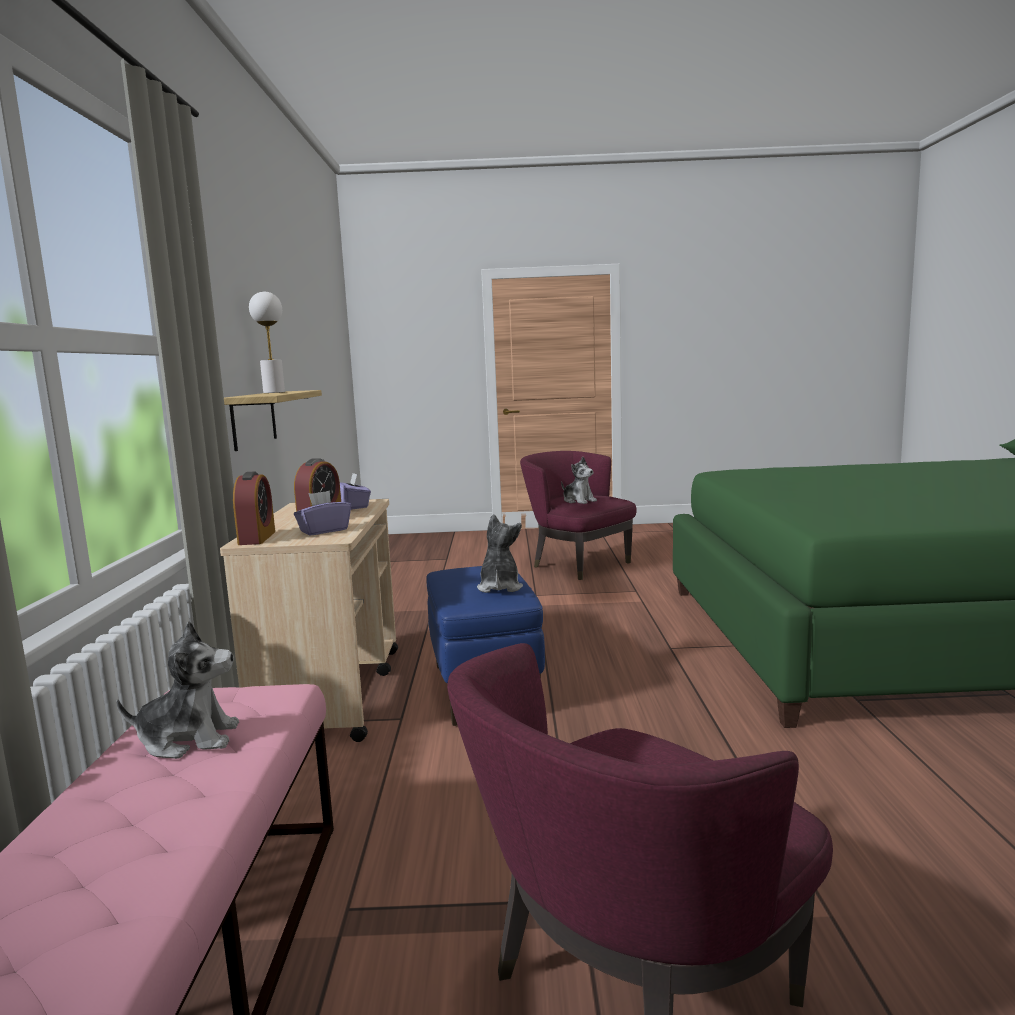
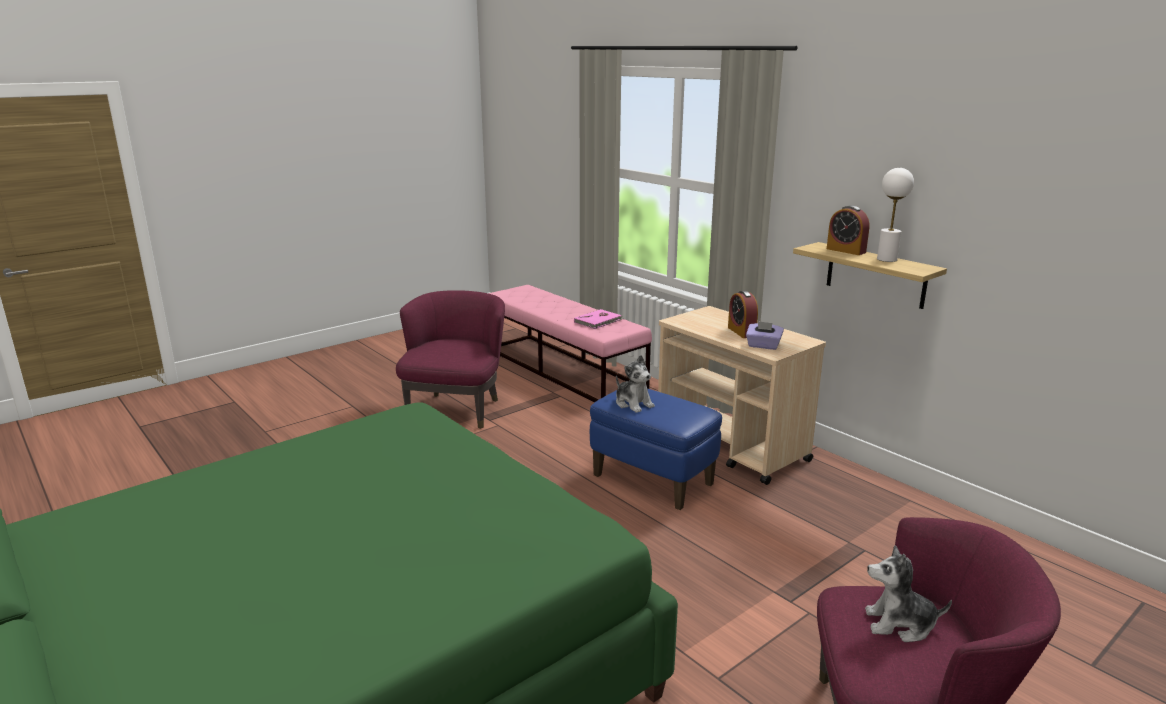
camera: 140 degrees right, 10 degrees up
(189, 739) = (598, 321): plush toy -> pink book
(257, 538) = (715, 313): alarm clock -> alarm clock (846, 250)
(324, 530) = (700, 324): purple tissue box -> none

